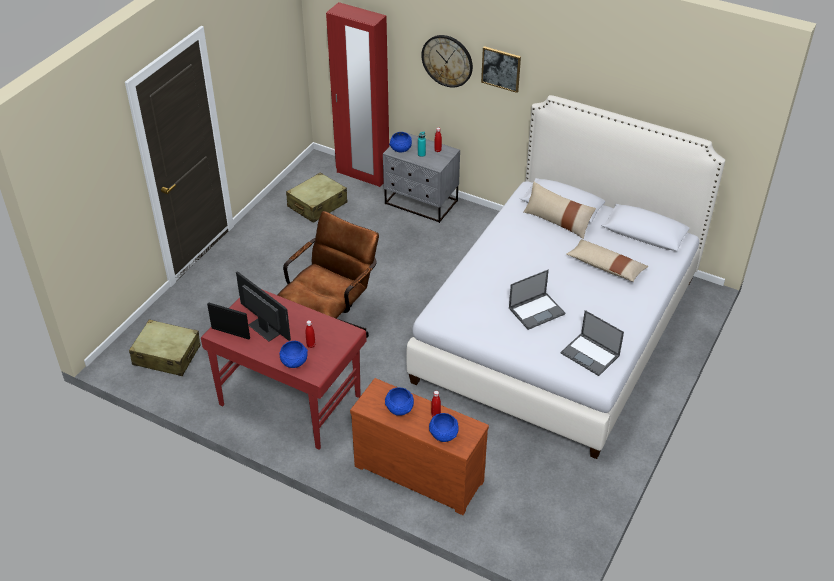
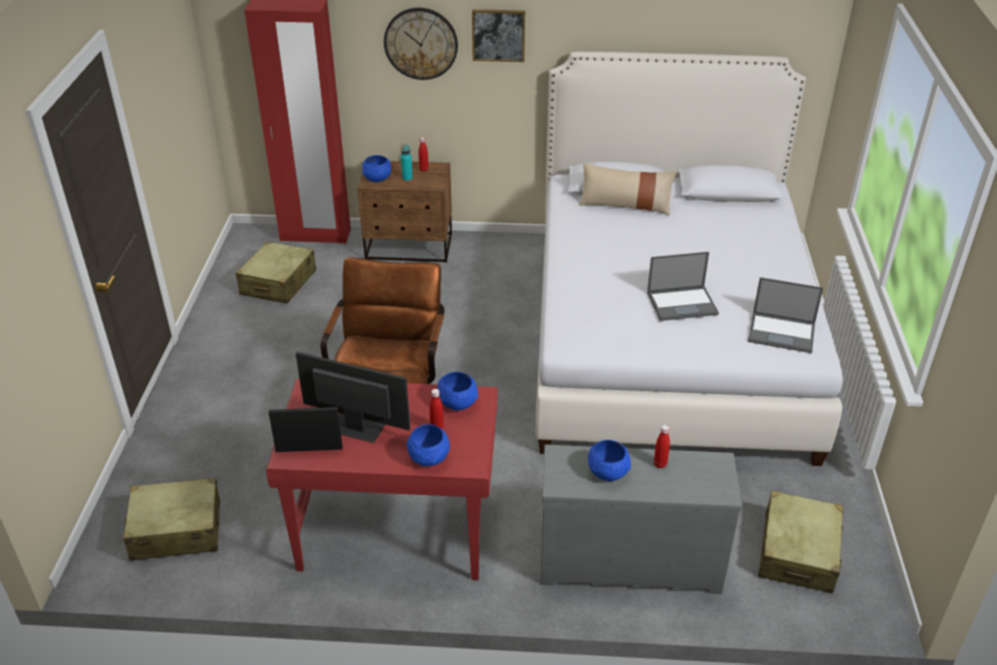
camera: 25 degrees left, 5 degrees down
(420, 471) = (629, 558): brown dresser -> grey dresser
(421, 203) = (409, 247): grey nightstand -> brown nightstand
(443, 434) = (689, 484): blue bowl -> blue bowl (457, 402)
(533, 509) = (798, 552): none -> beige suitcase
(537, 310) = (682, 303): laptop -> laptop turned 45 degrees clockwise
(606, 267) = (717, 236): beige pillow -> none

